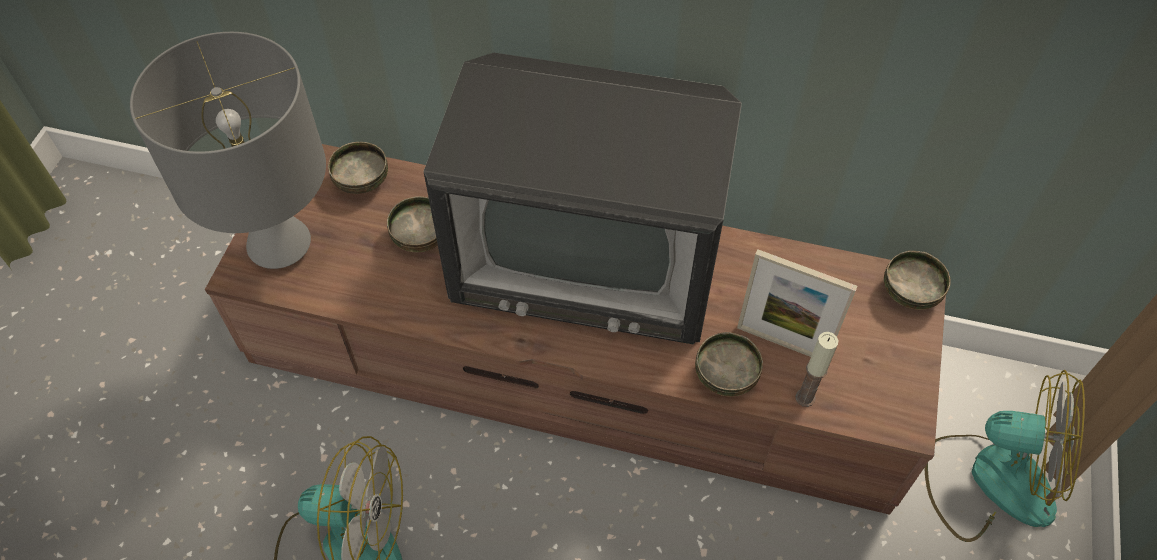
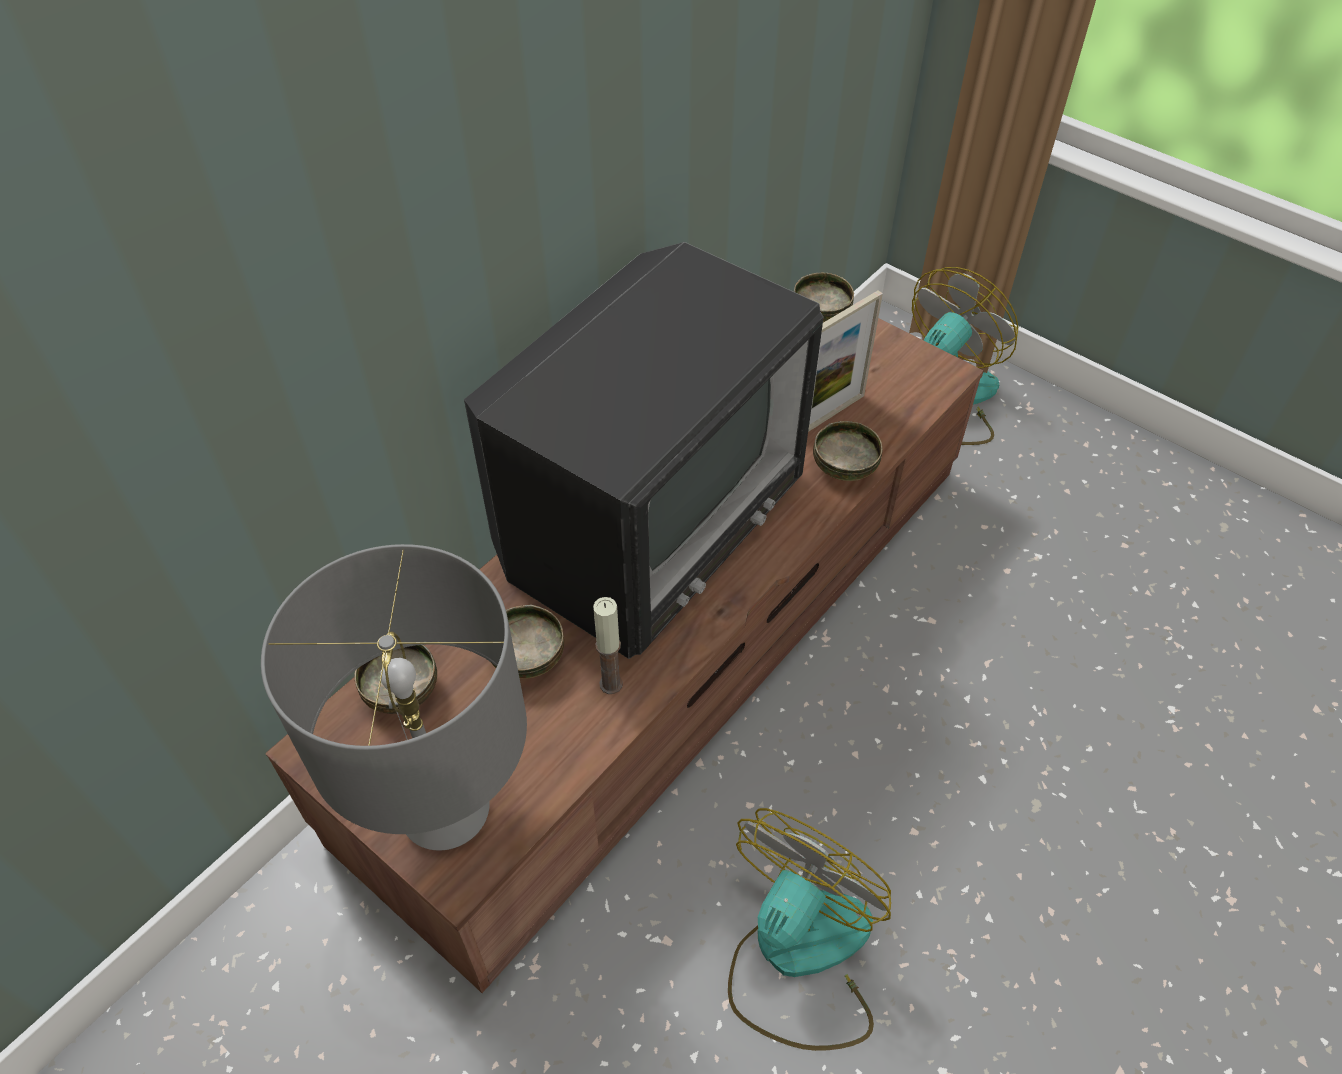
camera: 65 degrees left, 5 degrees down
(805, 397) = (892, 424): candle -> candle (611, 684)

